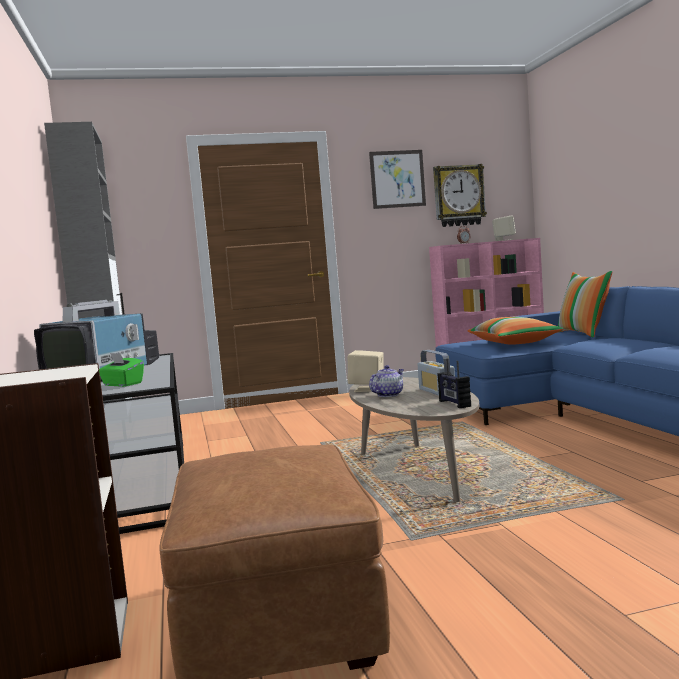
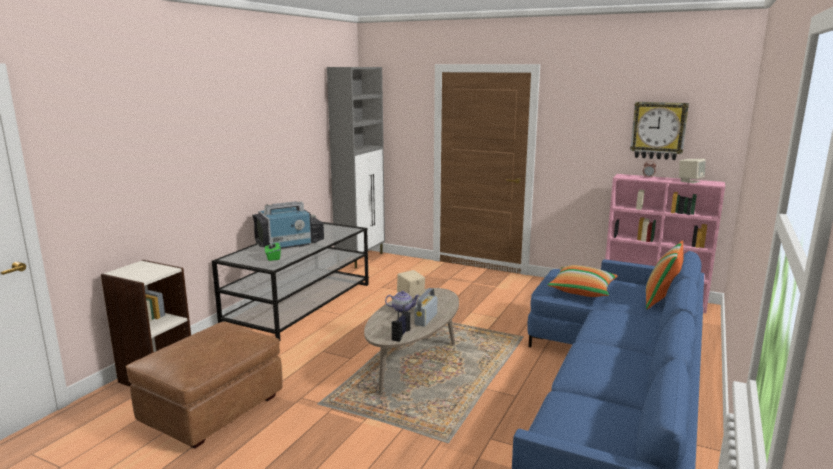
camera: 40 degrees right, 10 degrees up
(397, 179) = (598, 109): picture -> none

